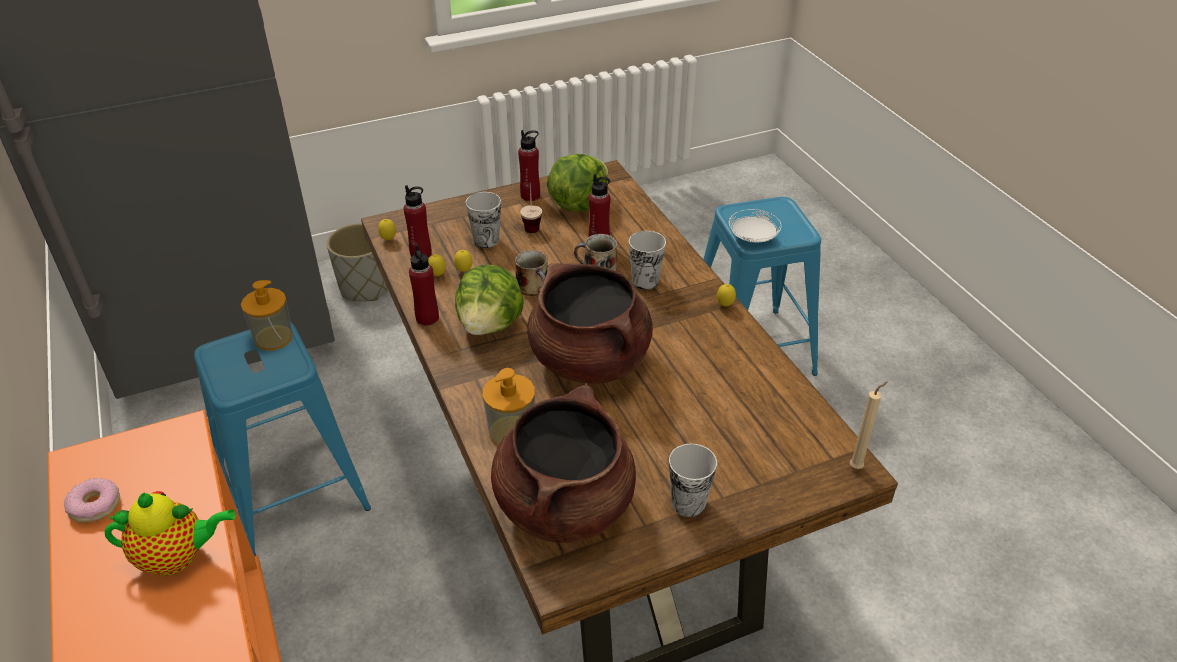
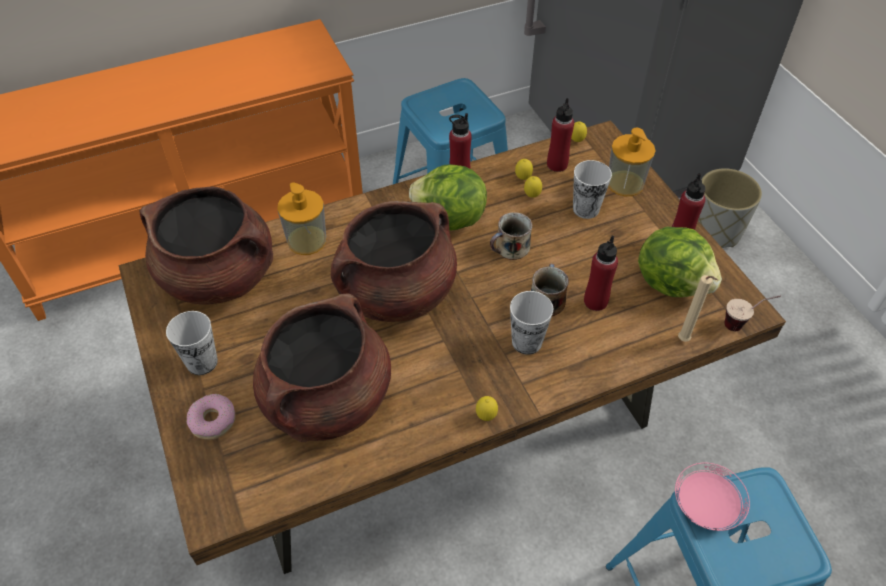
camera: 90 degrees right, 10 degrees up
(95, 506) = (268, 46): donut -> donut (212, 420)
(178, 557) = (217, 87): teapot -> none
(273, 338) = (479, 114): soap dispenser -> soap dispenser (625, 183)
(531, 224) = (622, 243): cup -> cup (743, 324)
(723, 402) = (327, 400): none -> brown cooking pot
(753, 238) = (705, 506): white plate -> pink plate
(857, 466) = (218, 516): beige candle -> beige candle (684, 341)

